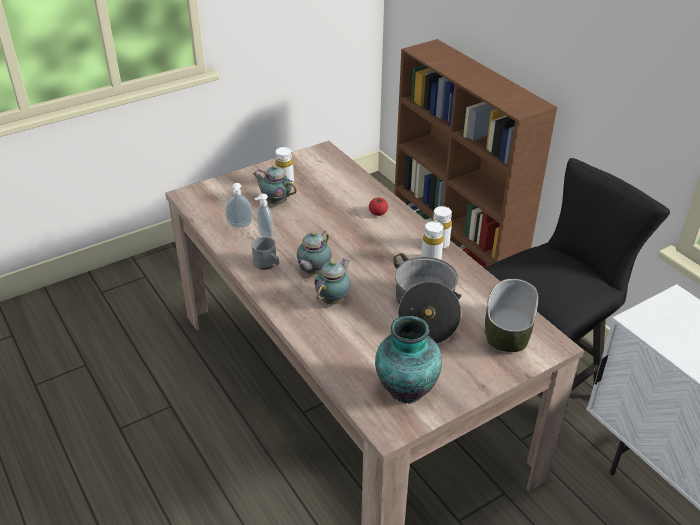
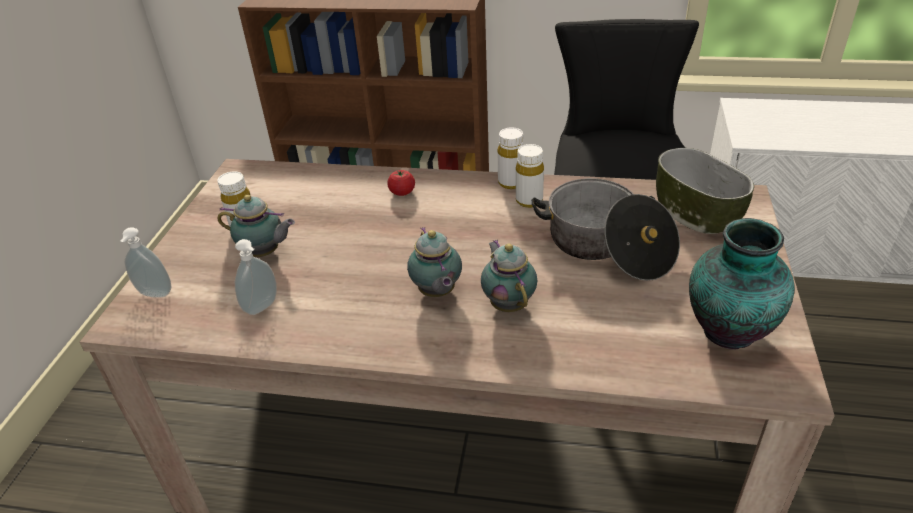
camera: 45 degrees left, 0 degrees up
(264, 236) = (315, 298): soap dispenser -> soap dispenser (154, 295)
(267, 264) = (371, 324): grey mug -> none
(275, 202) = (265, 253): teapot -> teapot turned 150 degrees counterclockwise

